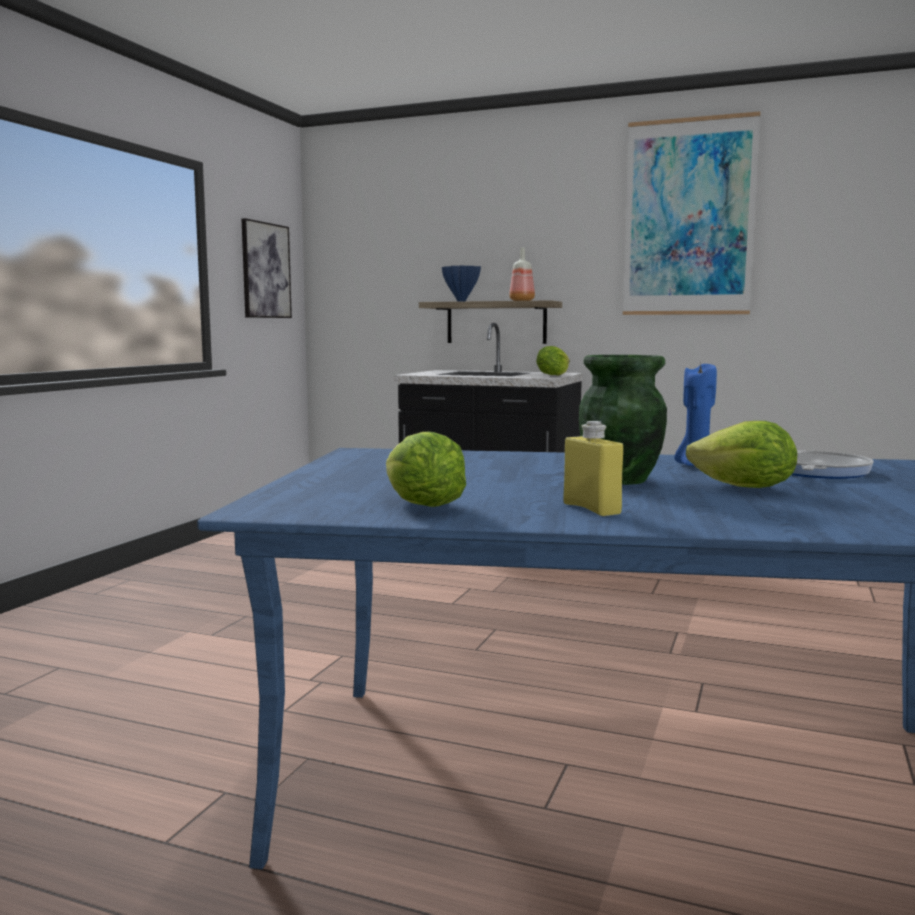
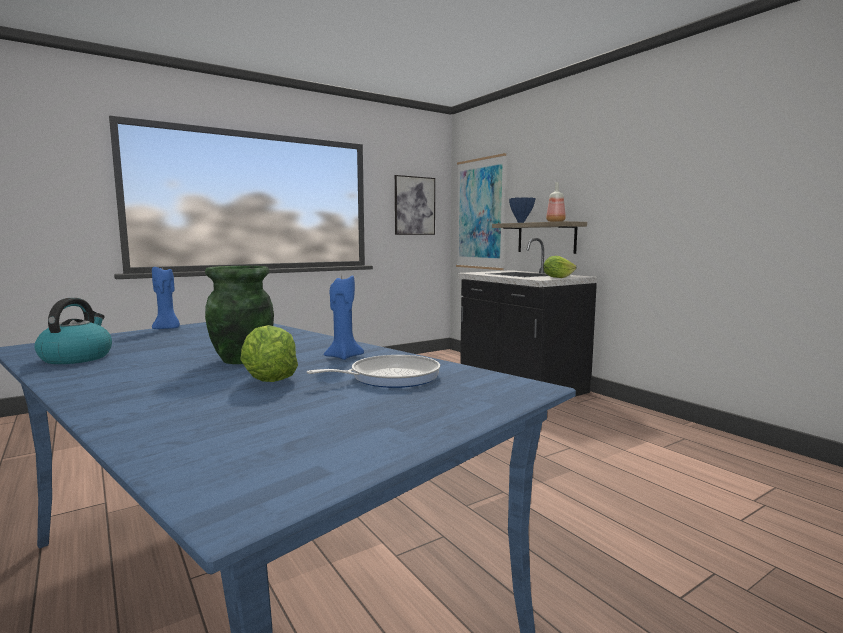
camera: 35 degrees right, 0 degrees up
(322, 469) = (167, 328): none -> blue candle
(422, 506) = (77, 358): lettuce -> kettle
(591, 509) = (118, 376): yellow bottle -> none
(688, 218) = (681, 148): picture -> picture (480, 214)

